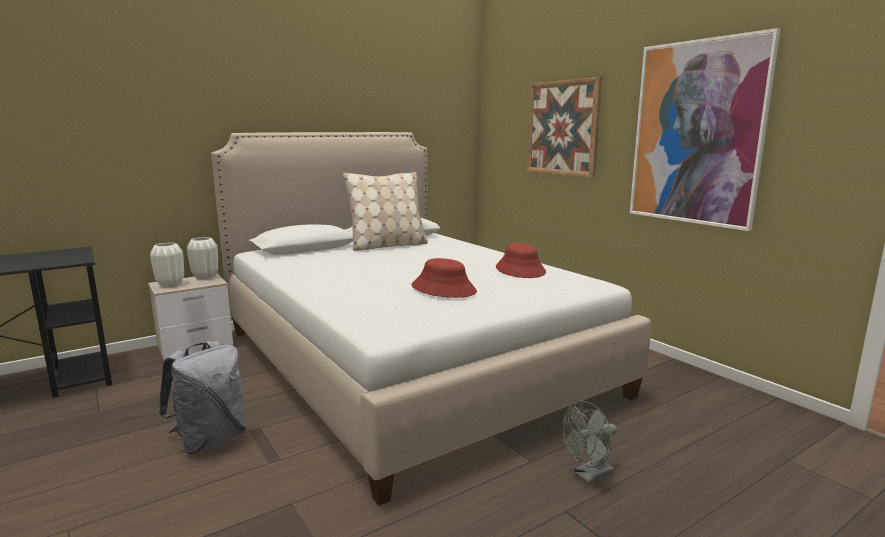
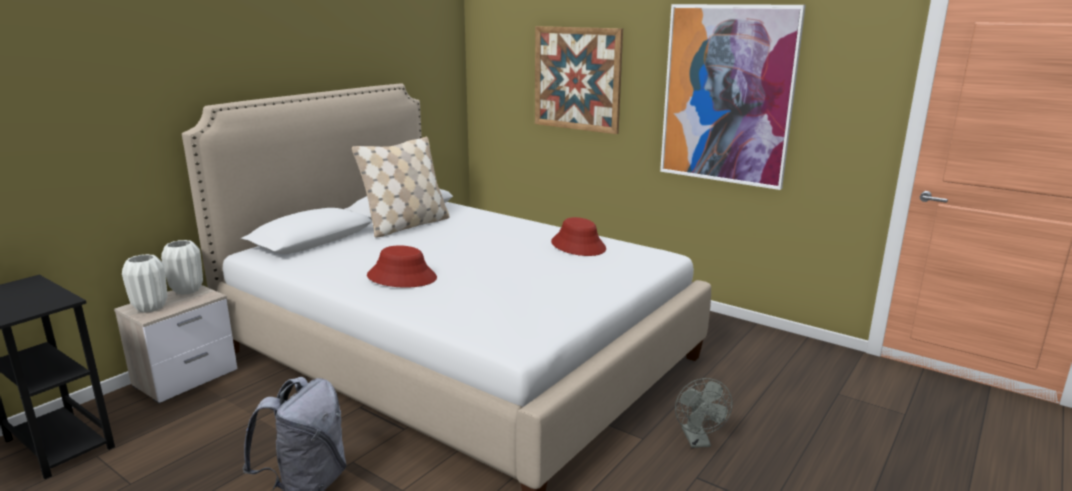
camera: 20 degrees left, 5 degrees up
(444, 289) = (528, 281): red hat -> red hat (402, 277)
(589, 476) = (698, 441): grey fan -> grey fan turned 45 degrees counterclockwise

